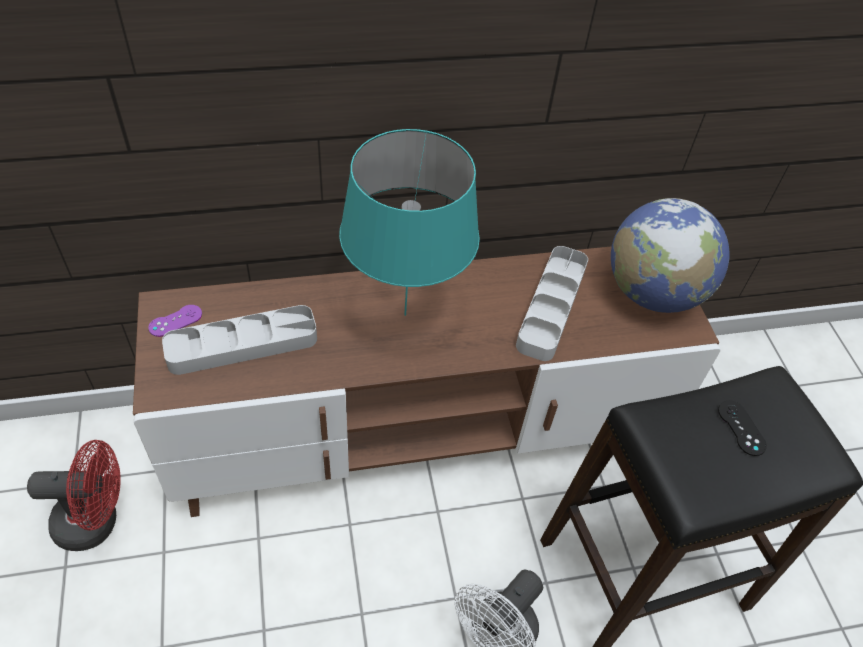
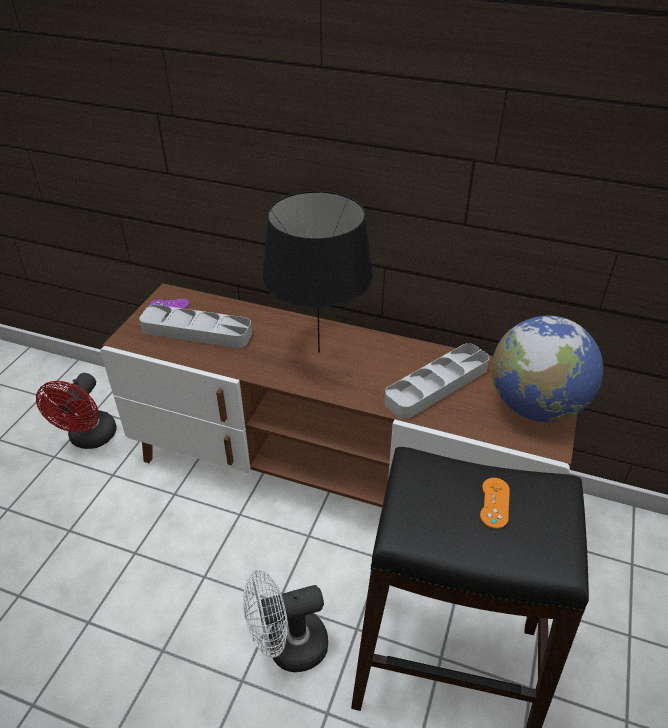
camera: 35 degrees right, 10 degrees down
(96, 521) = (89, 439): red fan -> red fan turned 75 degrees clockwise
(405, 314) = (319, 352): turquoise table lamp -> black table lamp
(741, 428) = (494, 503): black game controller -> orange game controller

